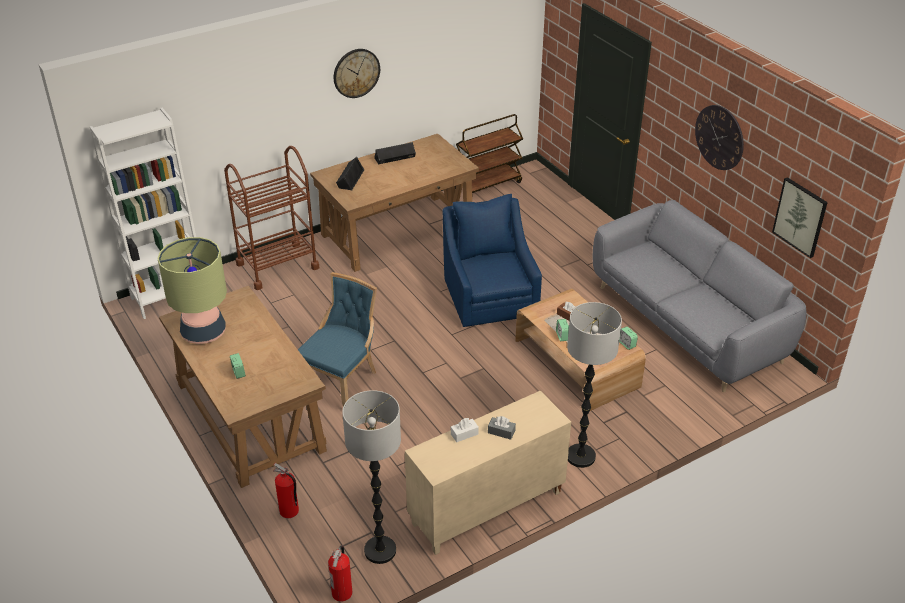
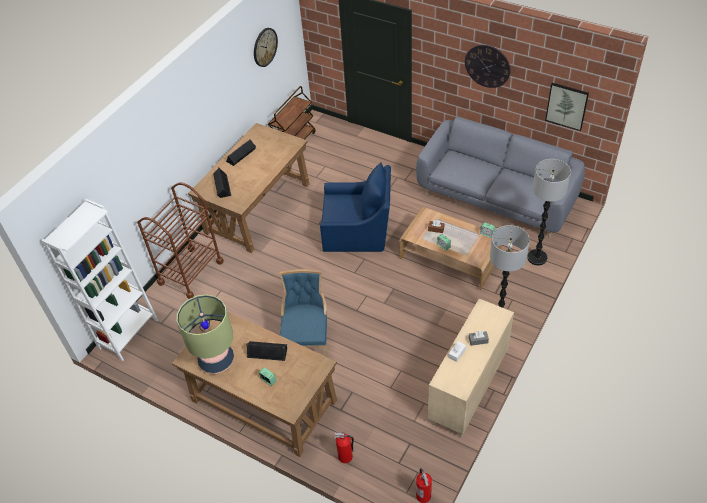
camera: 25 degrees left, 10 degrees up
(261, 346) = (267, 352): none -> black speaker
(356, 73) = (200, 105): wall clock -> wall clock (265, 47)
(380, 550) = (425, 453): floor lamp -> floor lamp (537, 258)
(489, 295) = (358, 231): blue armchair -> blue armchair turned 135 degrees clockwise

